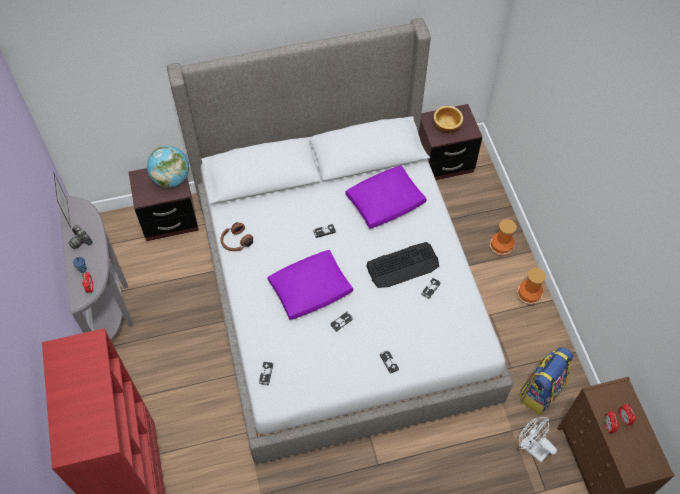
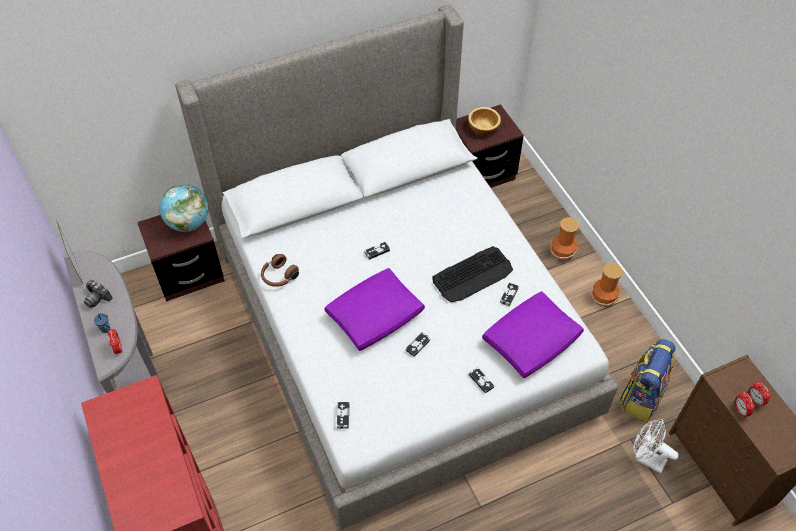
camera: 10 degrees left, 5 degrees down
(385, 202) = (438, 211): purple pillow -> purple pillow (531, 340)

